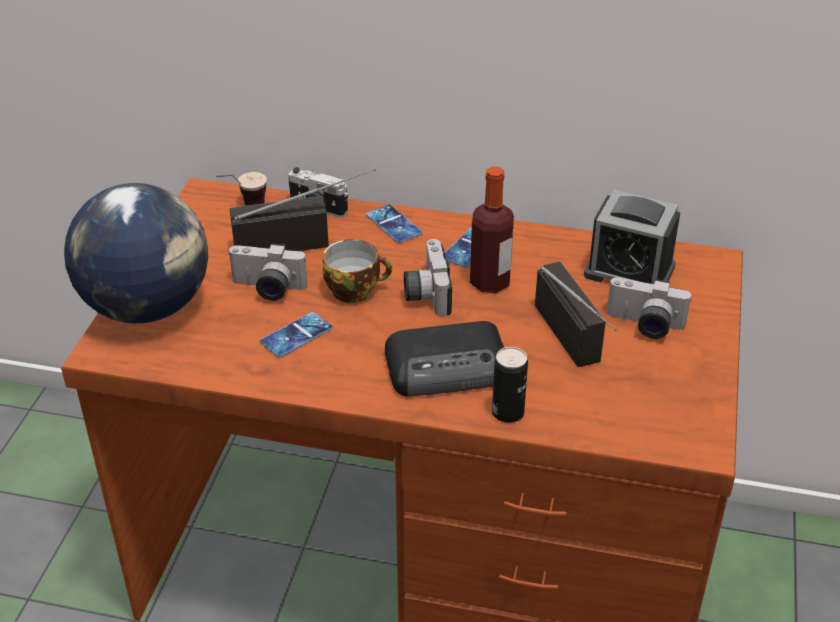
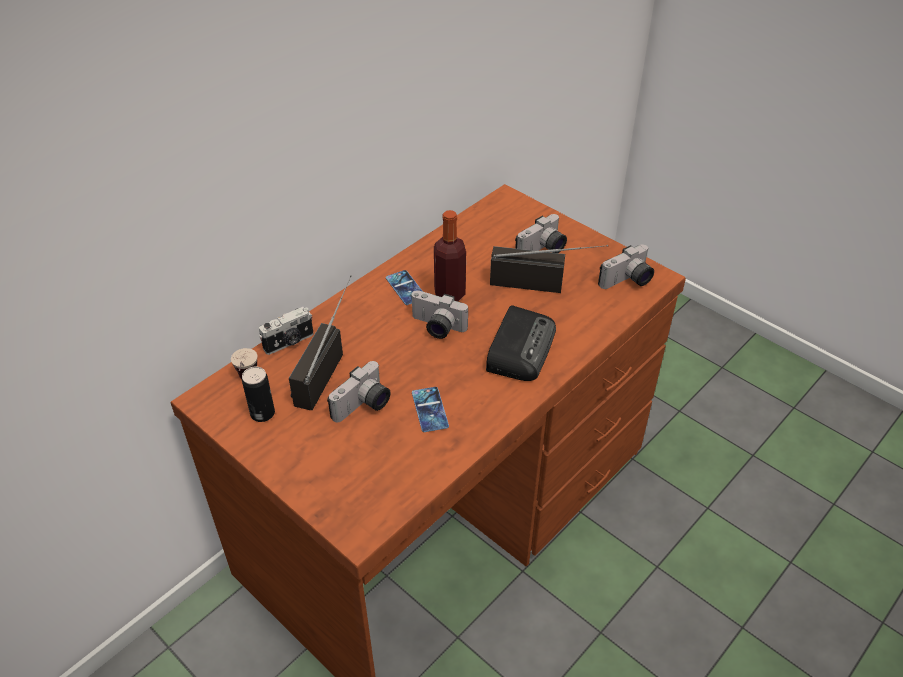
camera: 60 degrees left, 5 degrees up
(147, 307) = (325, 485): globe -> none
(355, 289) = (404, 360): cup -> none
(394, 224) = (346, 312): phone -> none
(508, 412) = (580, 339): can -> can (262, 413)
(629, 271) = (488, 233): alarm clock -> none
(662, 420) = (627, 281): none -> camera

